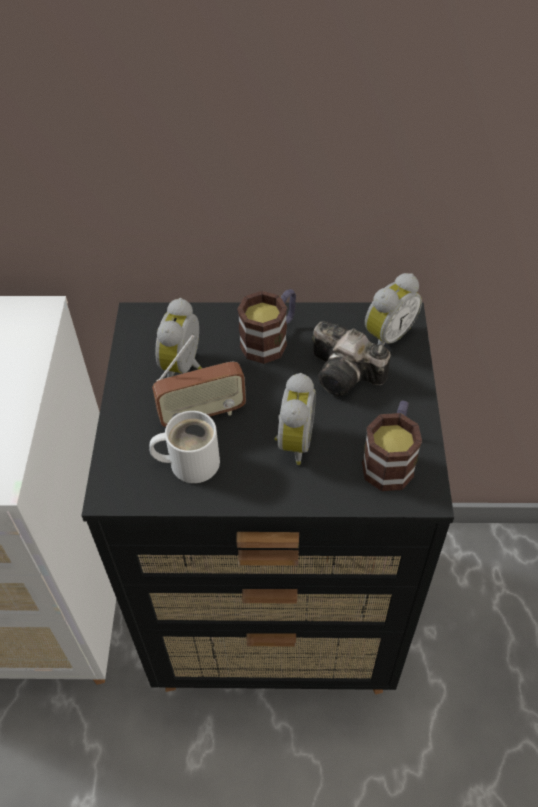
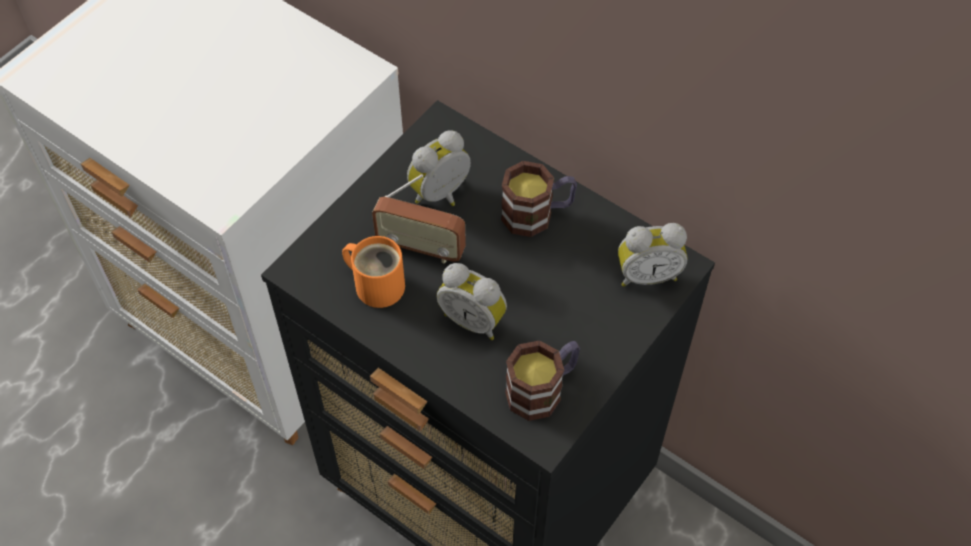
camera: 35 degrees right, 5 degrees up
(190, 461) = (377, 283): white mug -> orange mug
(292, 441) = (474, 319): alarm clock -> alarm clock turned 75 degrees clockwise
(347, 375) = (576, 289): camera -> none

